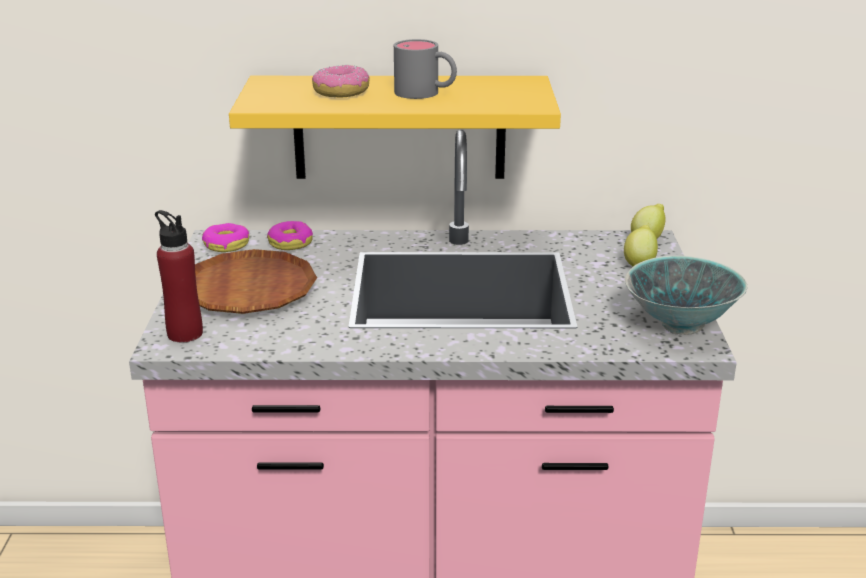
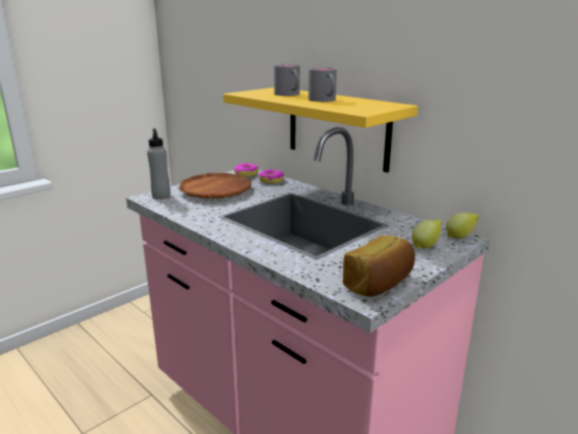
camera: 45 degrees right, 5 degrees down
(185, 333) = (161, 196): red bottle -> grey bottle
(341, 92) = (289, 95): donut -> grey mug
(681, 325) = (380, 284): bowl -> bread

